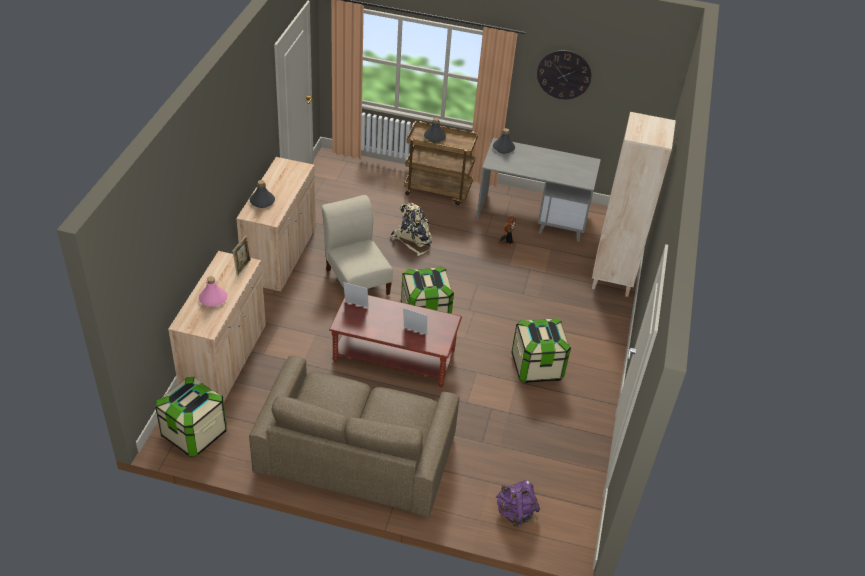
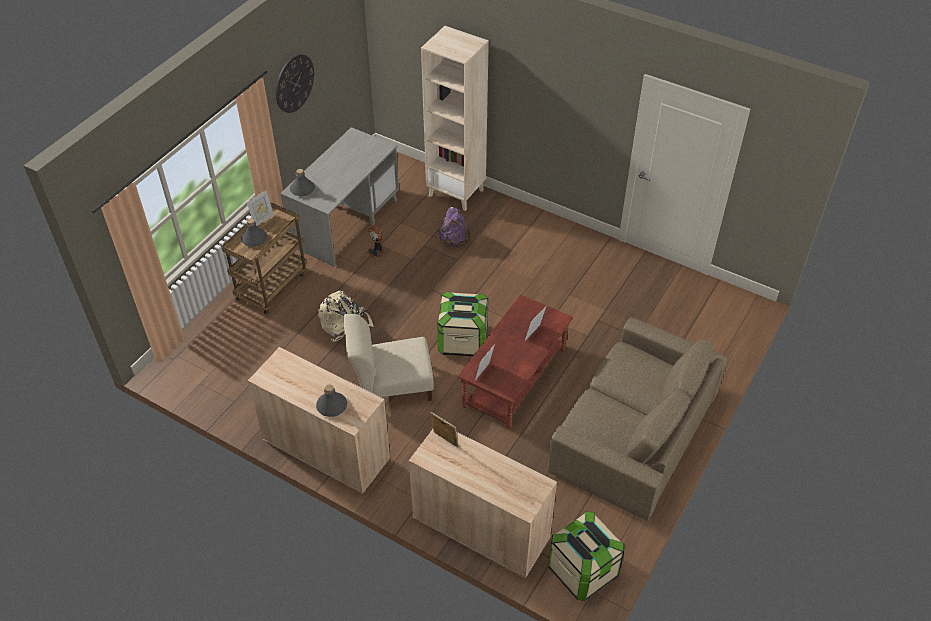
camera: 70 degrees left, 5 degrees up
(213, 298) = (491, 474): pink bottle -> none
(459, 136) = (262, 219): none -> picture frame
(515, 513) = (716, 334): purple backpack -> purple backpack (453, 239)
(537, 367) = (555, 276): storage box -> none

